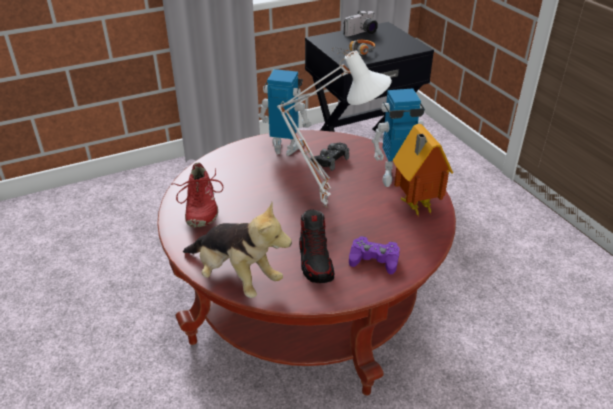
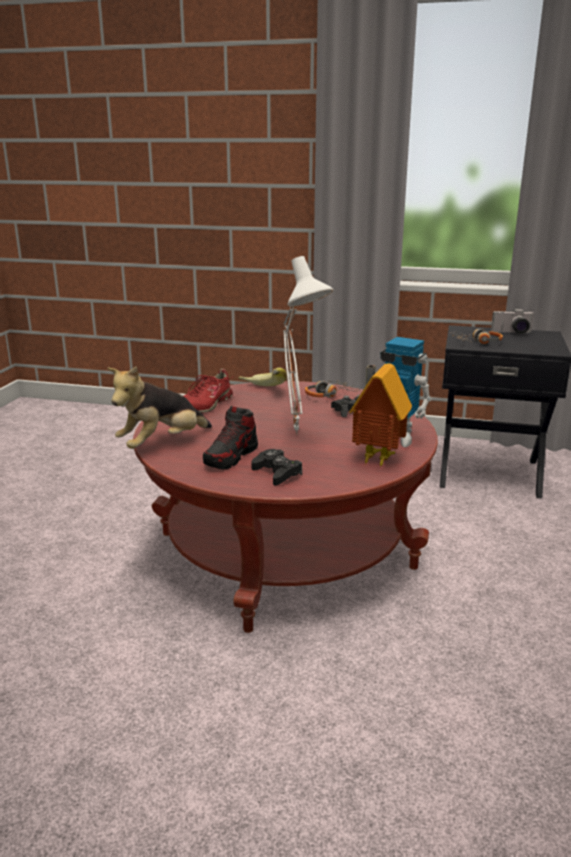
camera: 40 degrees right, 15 degrees down
(224, 167) = (261, 391): none -> banana
(236, 277) = (162, 444): plush toy -> plush toy turned 60 degrees clockwise
(285, 148) = (329, 395): toy robot -> headphones
(374, 259) = (277, 473): purple game controller -> black game controller

